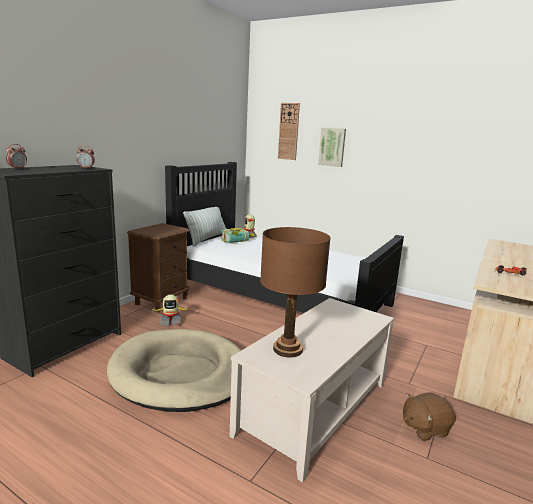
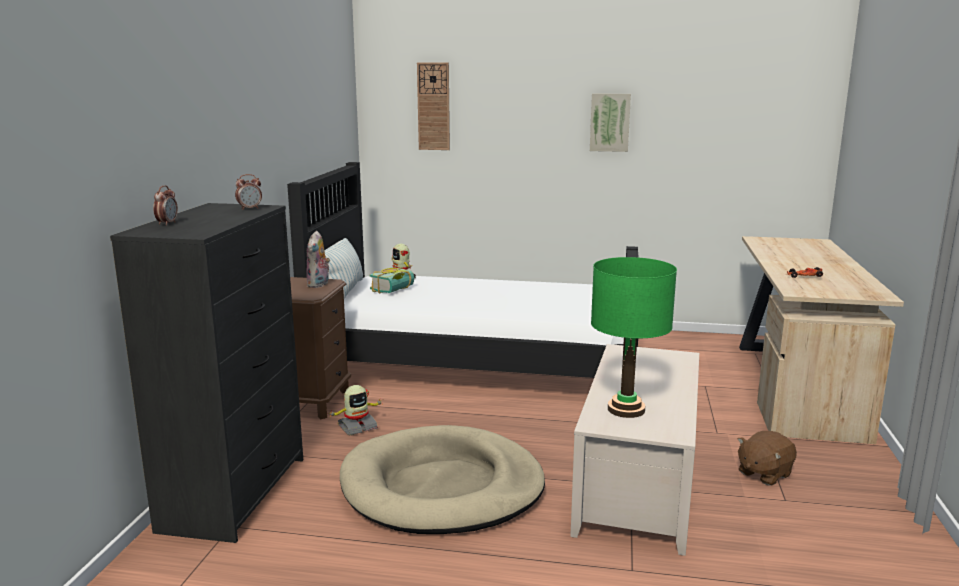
camera: 20 degrees left, 0 degrees up
(170, 229) = (319, 284): none -> plush toy
(288, 349) = (626, 409): brown table lamp -> green table lamp
(332, 147) = (508, 127): picture -> picture (610, 122)

